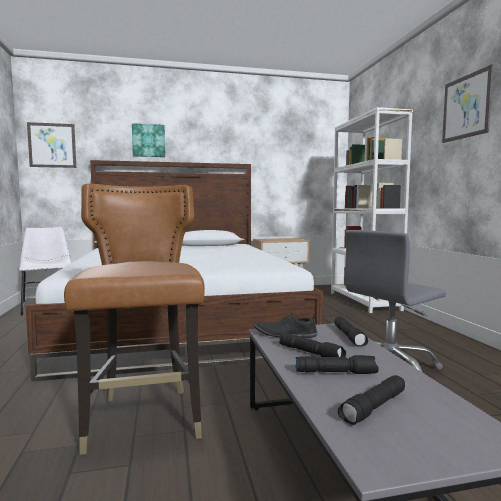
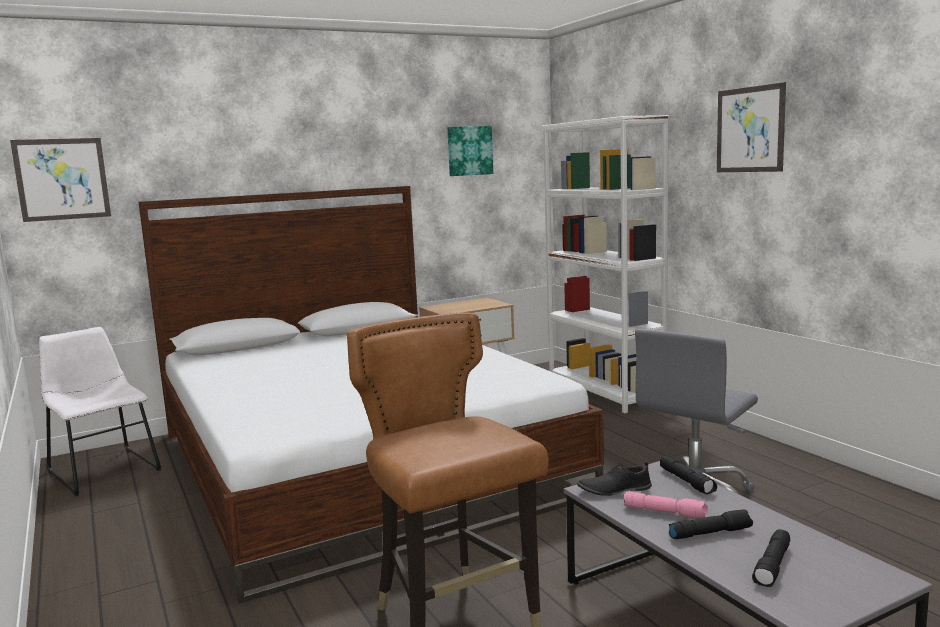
camera: 15 degrees left, 5 degrees up
(148, 140) = (236, 158): picture -> picture (469, 151)
(311, 353) = (665, 512): black flashlight -> pink flashlight

